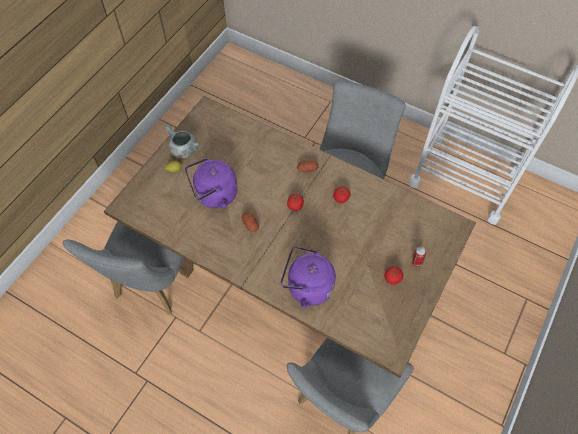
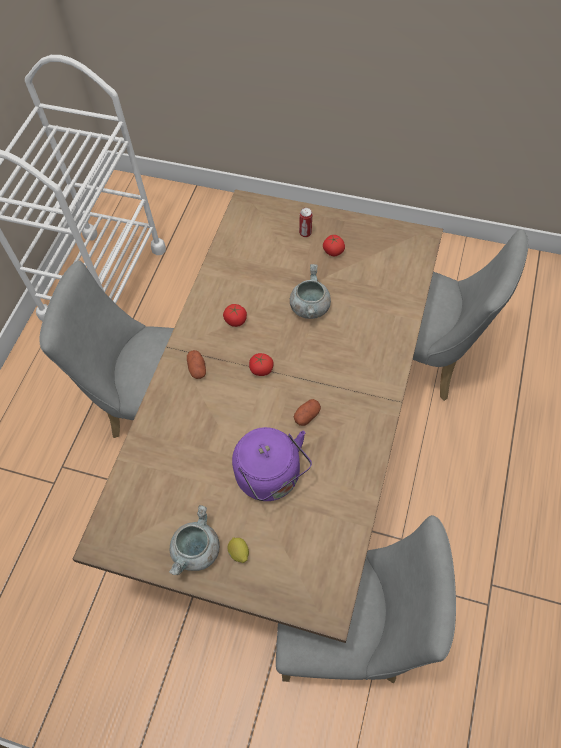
camera: 100 degrees left, 0 degrees up
(307, 287) = (374, 330): purple kettle -> none
(340, 248) = (310, 307): none -> grey cooking pot

